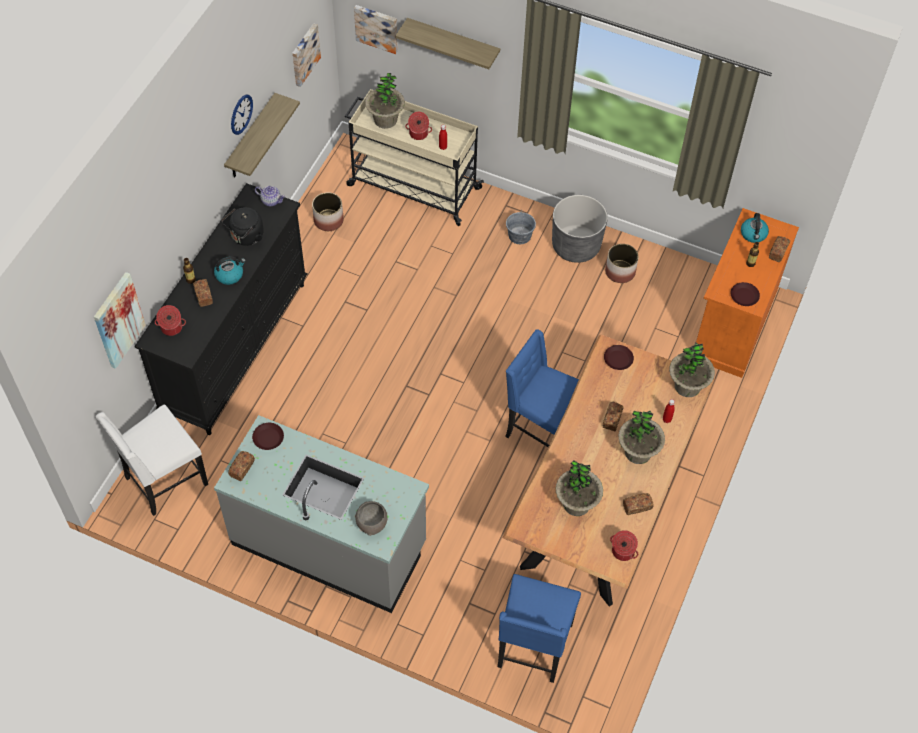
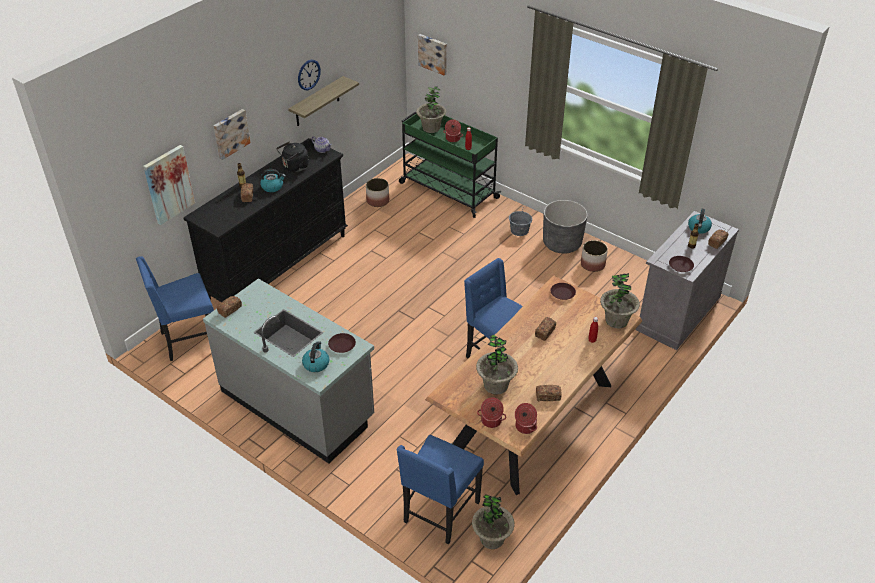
camera: 15 degrees right, 15 degrees down
(164, 481) = (188, 340): white chair -> blue chair
(171, 328) = (215, 211): cooking pot -> cooking pot (491, 421)
(268, 438) = (259, 293): brown plate -> brown plate (342, 345)
(304, 54) = (374, 60): picture -> picture (230, 133)
(371, 524) = (316, 364): grey bowl -> kettle
(412, 186) = (447, 190): beige cart -> green cart
(453, 44) = (484, 64): shelf -> none
(638, 452) = (560, 358): potted plant -> potted plant (492, 538)
(733, 324) = (678, 313): orange cabinet -> grey cabinet

